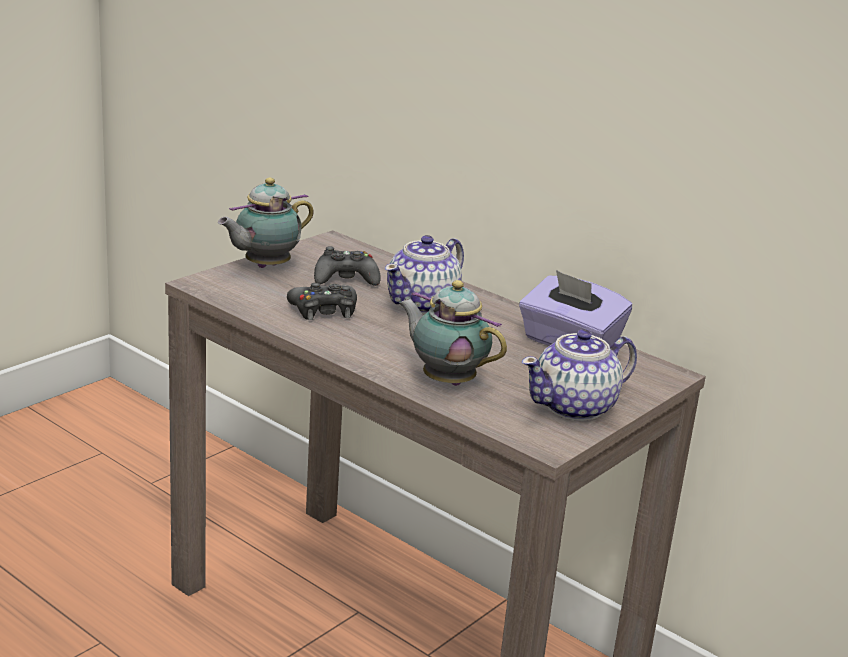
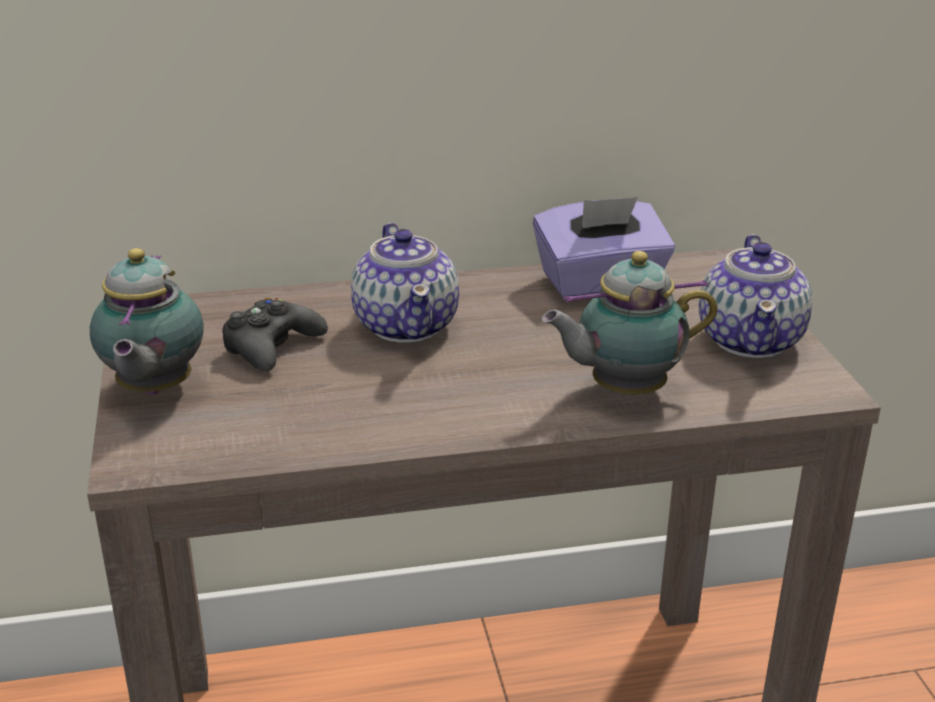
camera: 50 degrees left, 5 degrees up
(324, 310) = (345, 398): black game controller -> none

